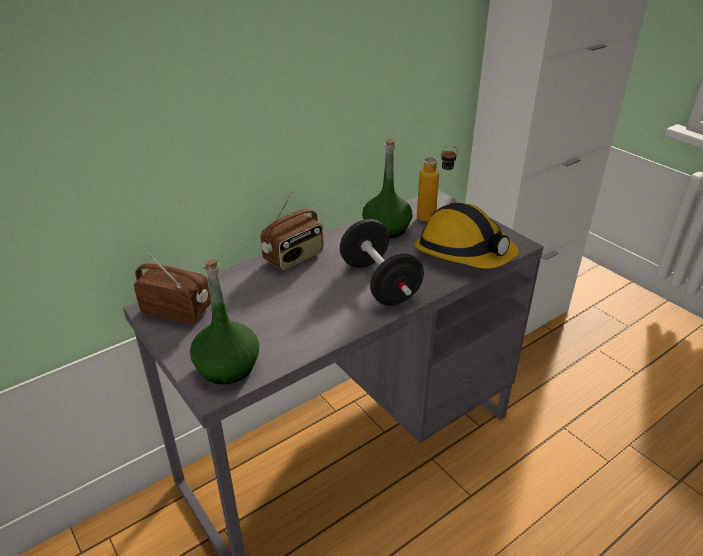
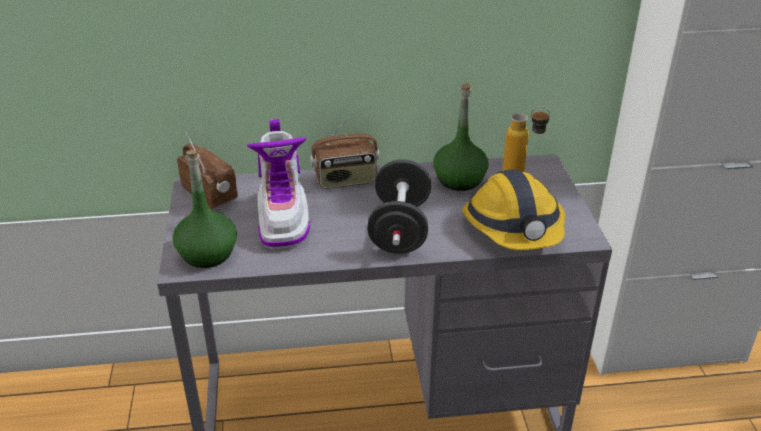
camera: 30 degrees right, 0 degrees up
(270, 309) = (283, 219): none -> boot

